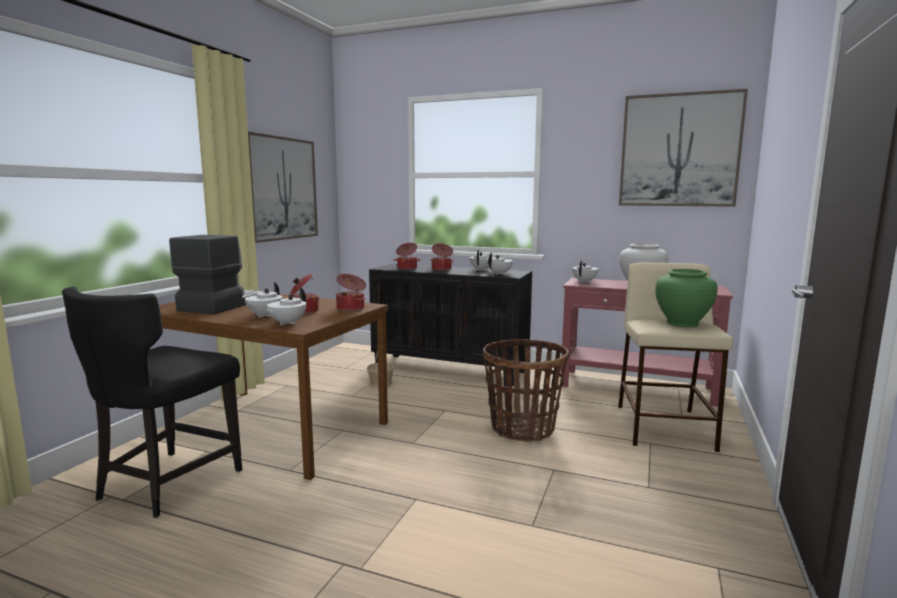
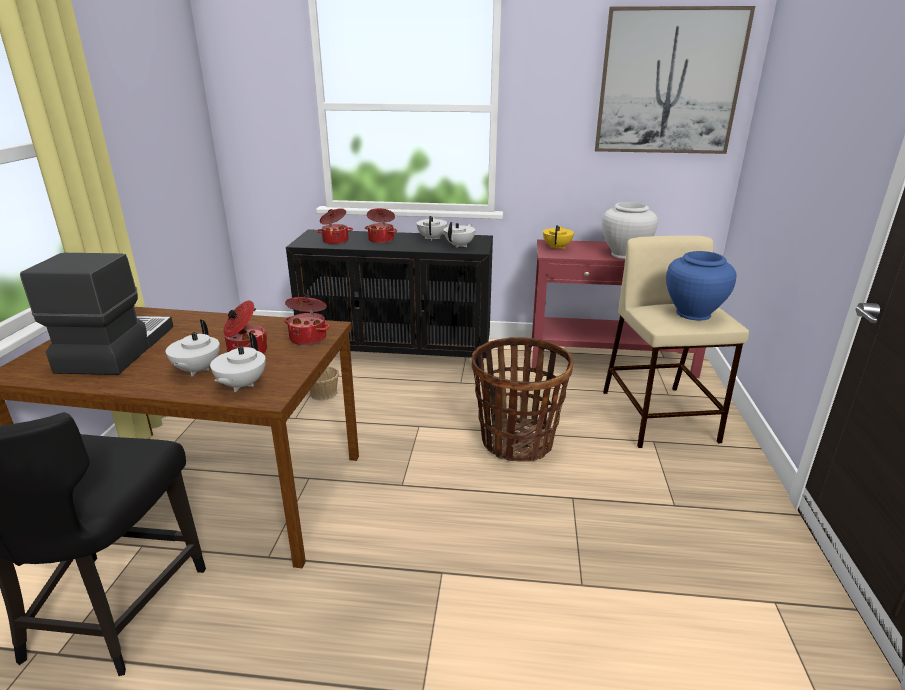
camera: 15 degrees left, 15 degrees up
(282, 188) = (142, 140): picture -> none
(584, 281) = (557, 247): white teapot -> yellow teapot
(682, 323) = (693, 314): green vase -> blue vase

